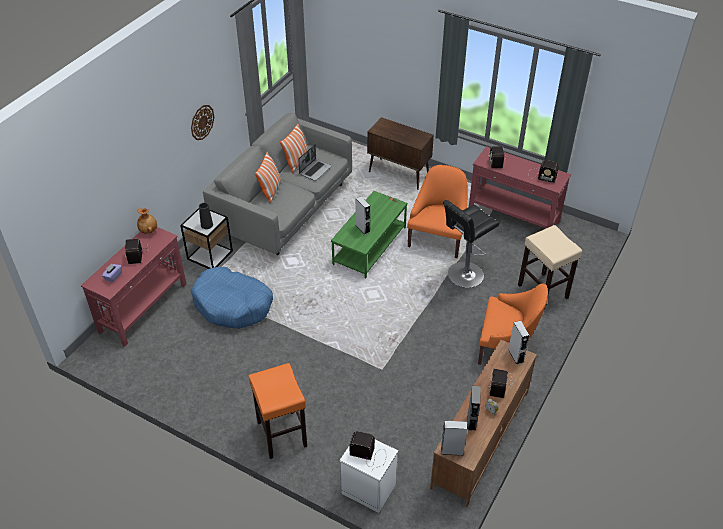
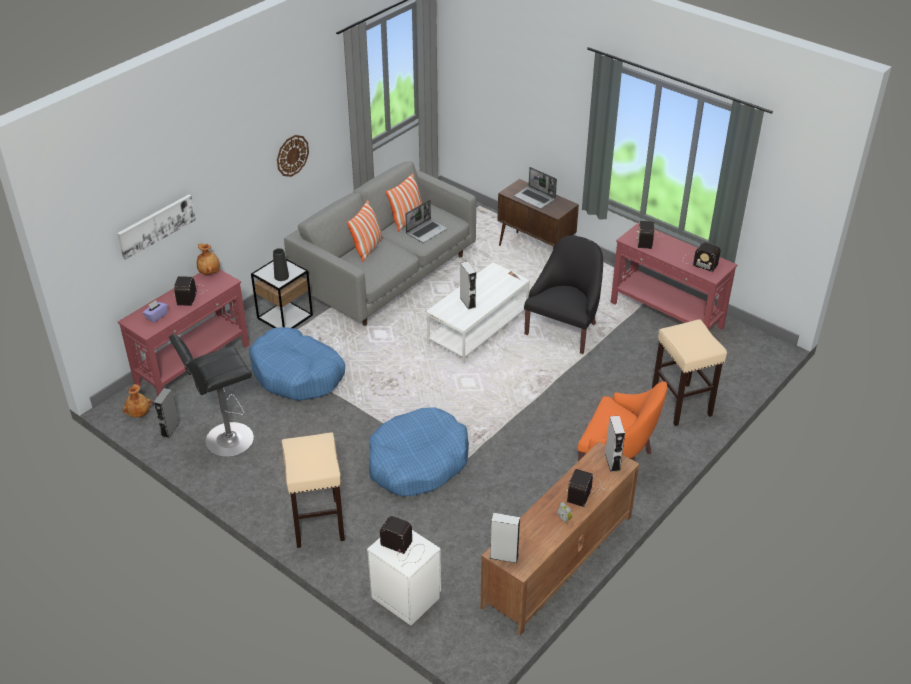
camera: 10 degrees right, 5 degrees down
(103, 200) = (156, 225): none -> picture
(107, 357) = (138, 413): none -> brown vase
(281, 433) = (317, 522): orange stool -> beige stool
(349, 369) = (417, 462): none -> blue dog bed
(369, 245) = (478, 327): green coffee table -> white coffee table
(398, 133) = (535, 198): none -> laptop
(437, 239) = (564, 329): orange armchair -> black armchair
(463, 276) = (585, 375): black stool -> black stool (226, 441)
(471, 421) = (537, 527): grey speaker -> grey speaker (170, 429)

